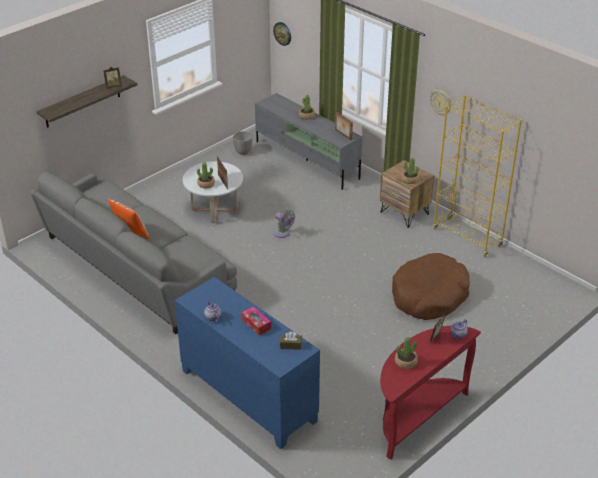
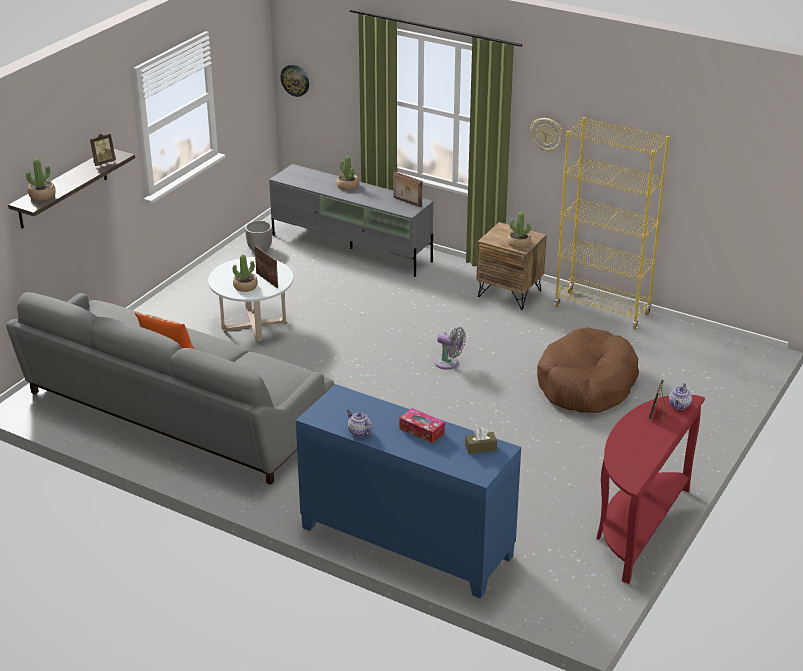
camera: 15 degrees left, 5 degrees down
(282, 233) = (360, 340): grey fan -> grey fan (448, 363)
(406, 362) = (630, 447): potted plant -> potted plant (42, 195)

